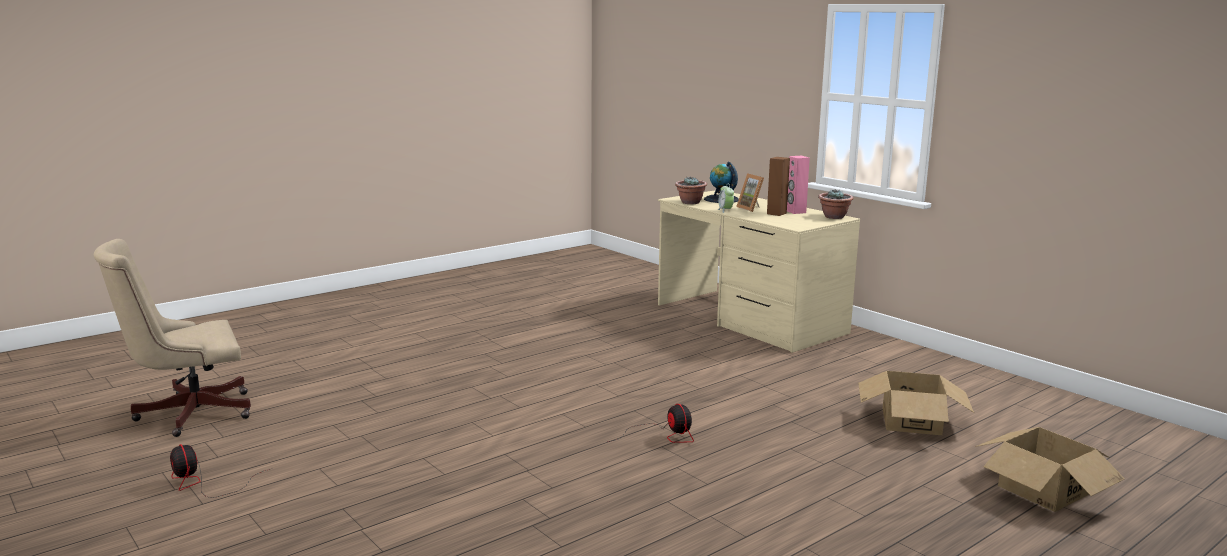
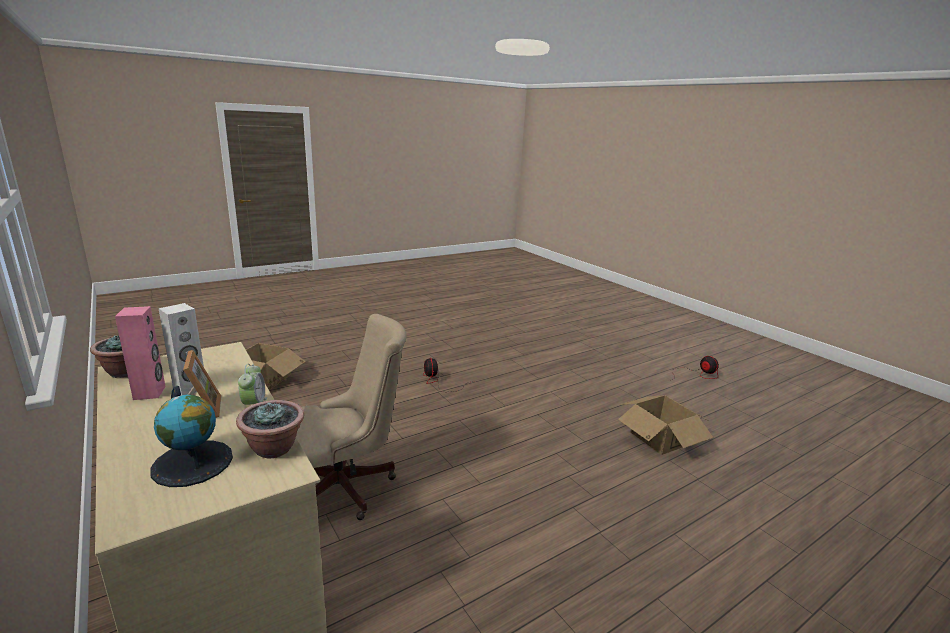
camera: 175 degrees left, 5 degrees up
(187, 413) = (787, 429): beige office chair -> beige office chair (348, 486)
(776, 213) = (190, 389): brown speaker -> white speaker
(1043, 489) = (263, 338): cardboard box -> cardboard box (659, 438)

